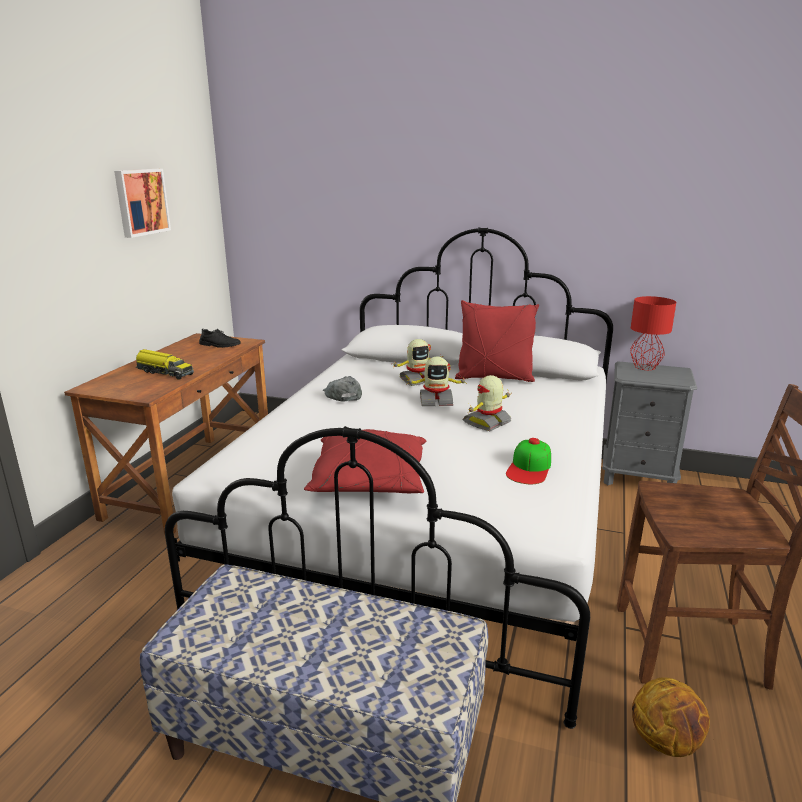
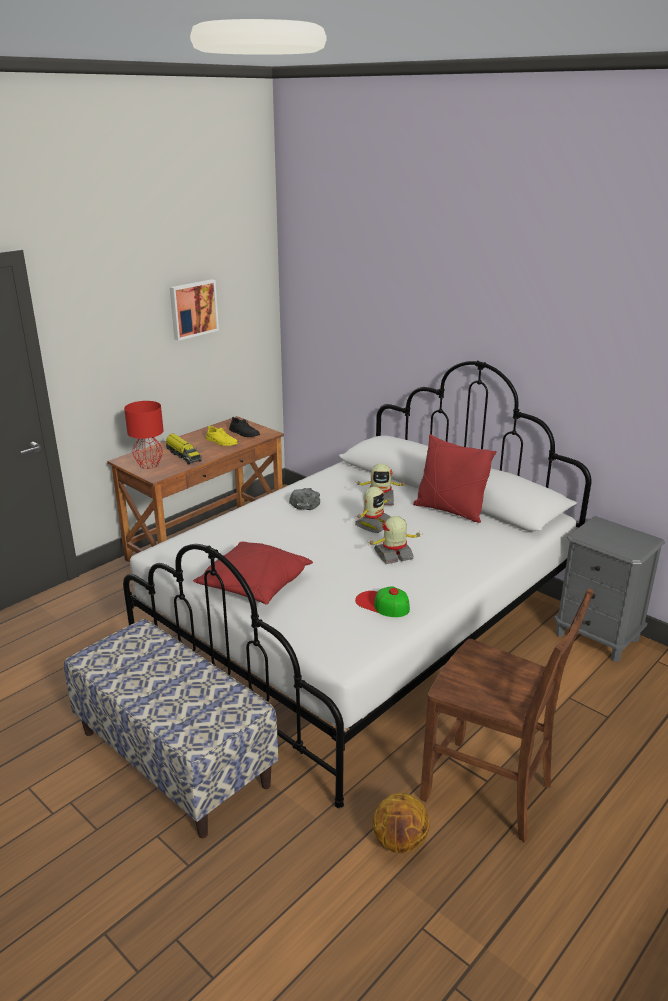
camera: 25 degrees right, 5 degrees up
(200, 355) = (221, 442): none -> yellow shoe
(436, 401) = (373, 524): toy robot -> toy robot turned 75 degrees counterclockwise
(529, 468) = (382, 604): cap -> cap turned 75 degrees clockwise
(644, 367) = (613, 528): red table lamp -> red table lamp (148, 465)

